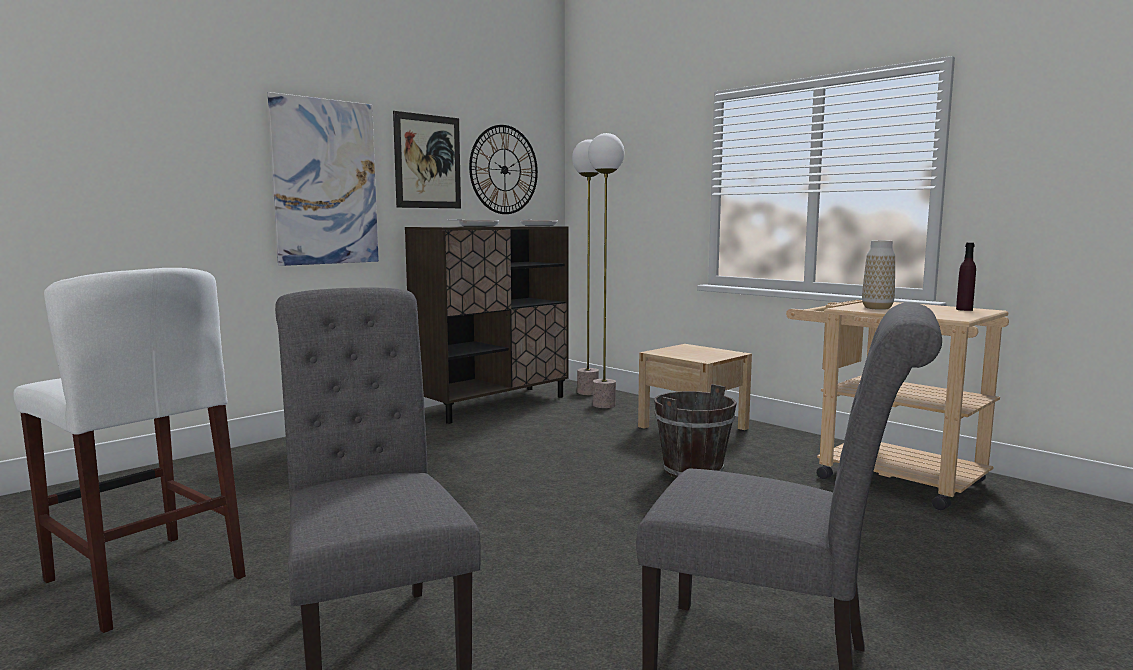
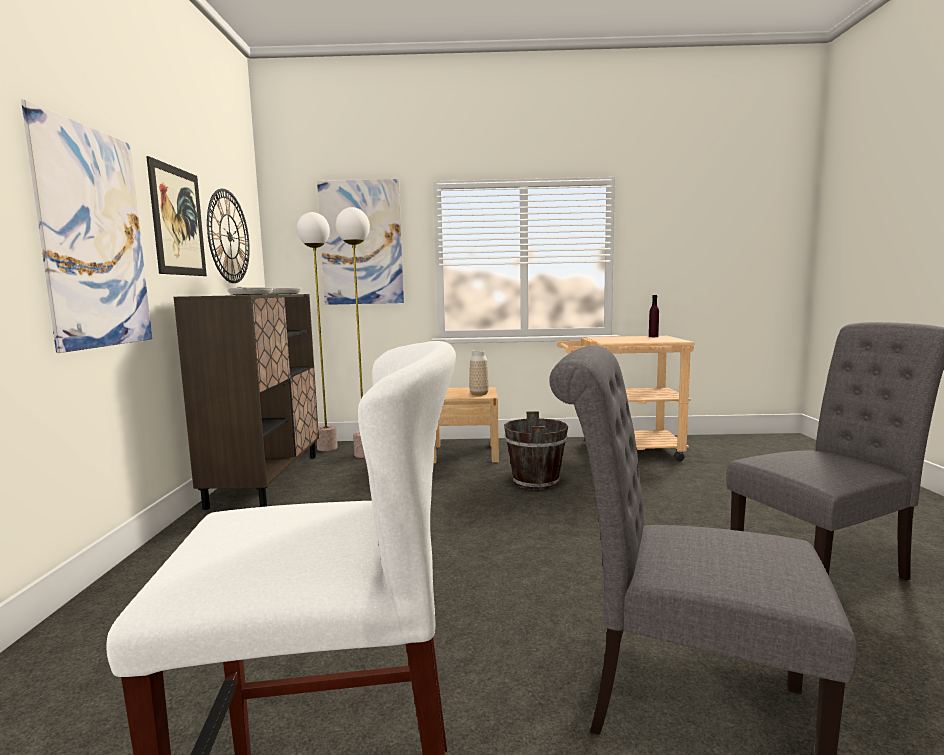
camera: 45 degrees left, 0 degrees up
(642, 169) = (361, 243): none -> picture
(877, 308) = (620, 340): vase -> vase (479, 394)

